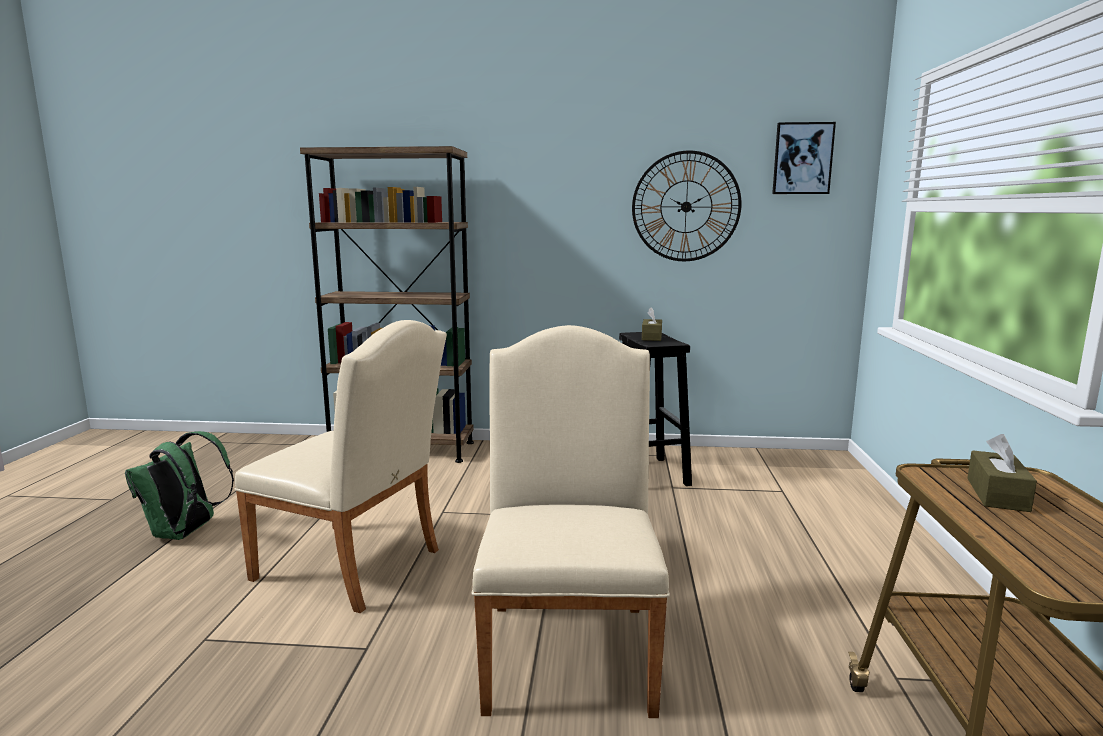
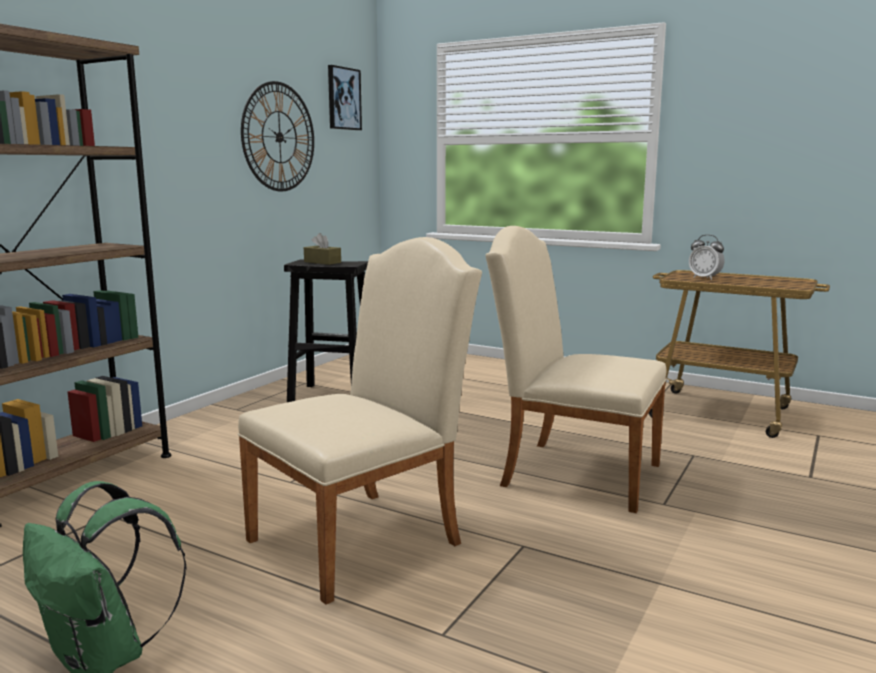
camera: 65 degrees left, 0 degrees up
(997, 494) = (704, 278): brown tissue box -> alarm clock

